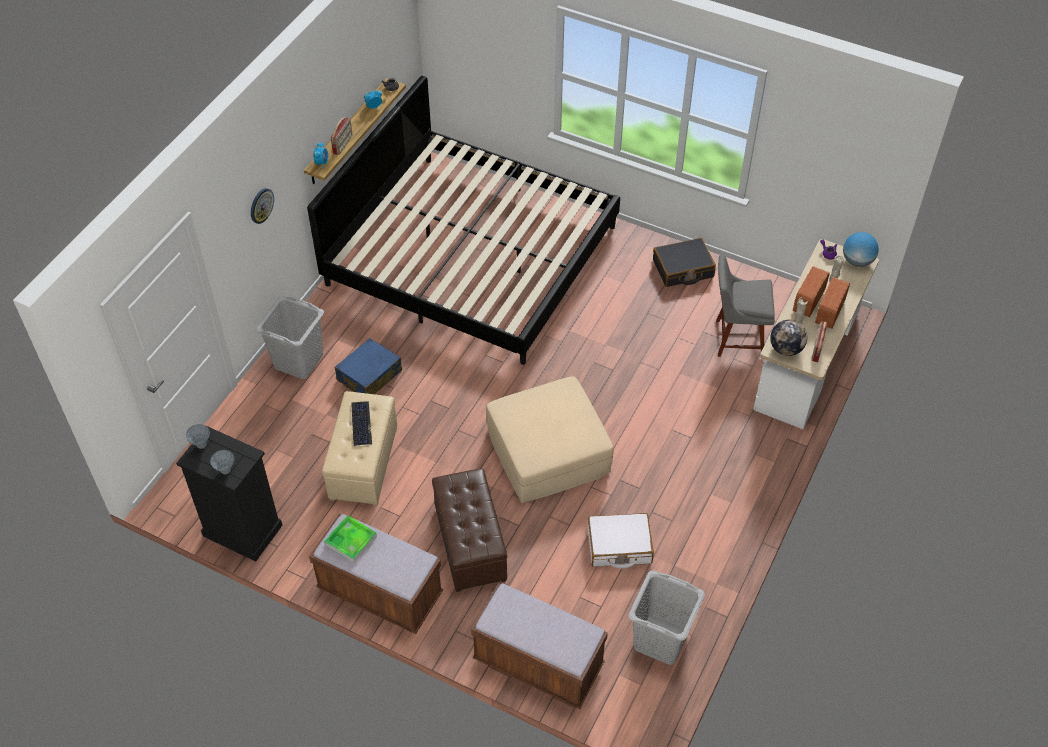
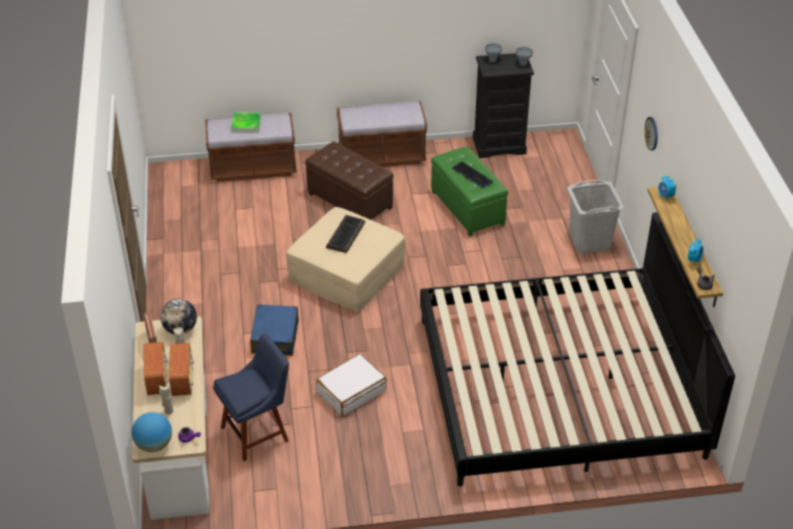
camera: 145 degrees right, 10 degrees down
(343, 144) = (670, 217): radio -> none
(351, 540) = (403, 113): tray -> tray (246, 124)
(363, 464) = (468, 208): beige ottoman -> green ottoman
(369, 376) = (528, 257): blue suitcase -> blue suitcase (275, 337)
(546, 425) = (345, 234): none -> keyboard
(619, 546) = (248, 243): white suitcase -> white suitcase (351, 391)
(661, 639) = (182, 210): grey laundry basket -> none
(683, 269) = (355, 476): black suitcase -> none
(736, 338) = (257, 432): grey chair -> blue chair

